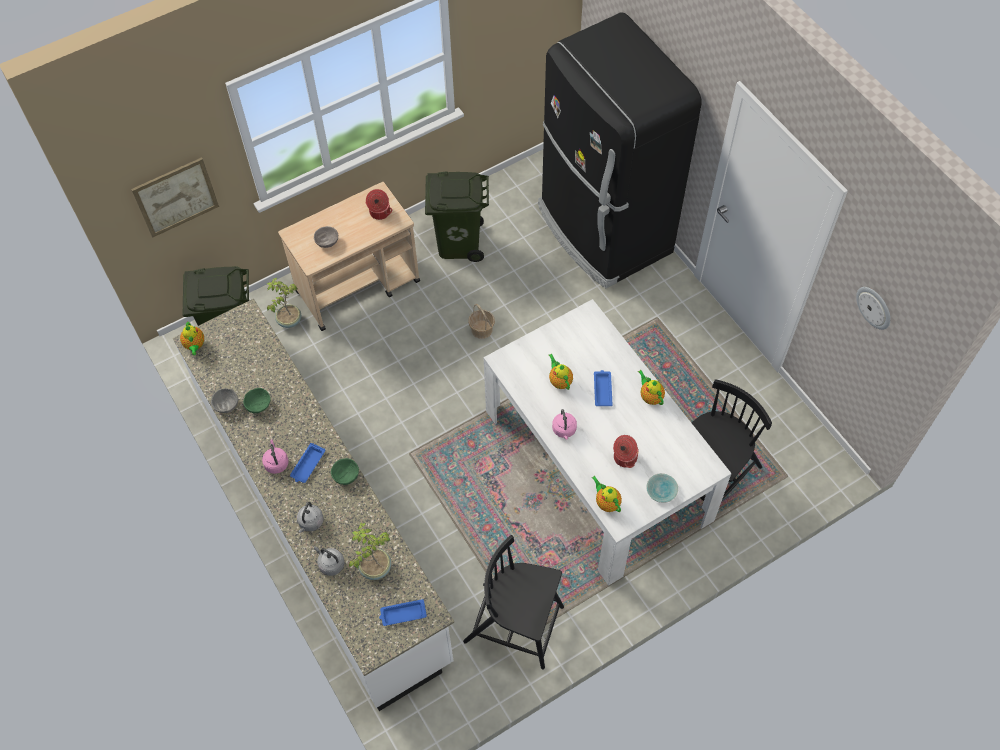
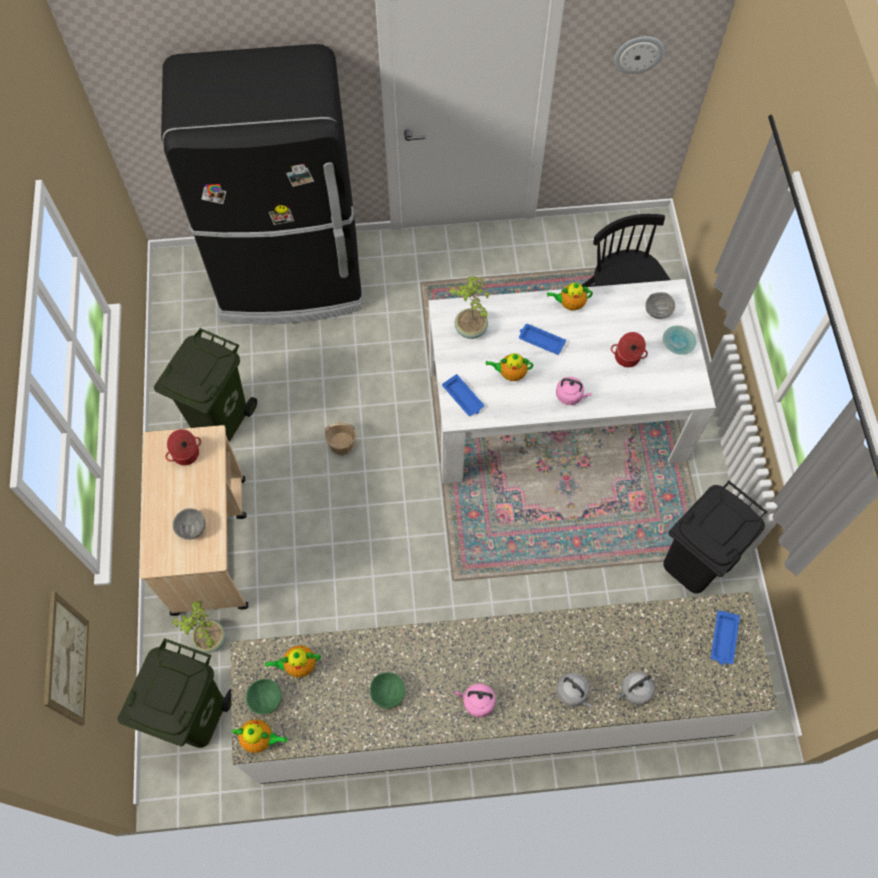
camera: 65 degrees left, 5 degrees up
(226, 405) = (368, 731): grey bowl -> grey bowl (658, 310)
(307, 465) = (497, 667): blue tray -> blue tray (463, 398)
(346, 475) = (530, 630): green bowl -> green bowl (266, 699)
(374, 567) = (657, 646): potted plant -> potted plant (470, 329)
(516, 625) = (693, 562): black chair -> black trash can
(606, 502) = (669, 395): teapot -> teapot (298, 665)

